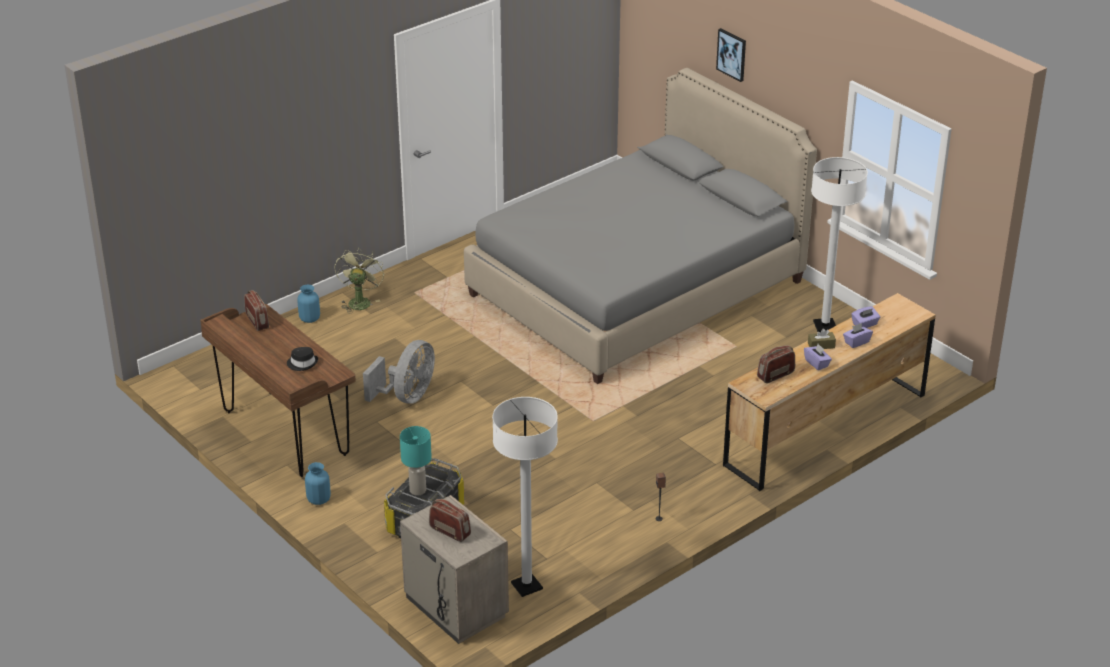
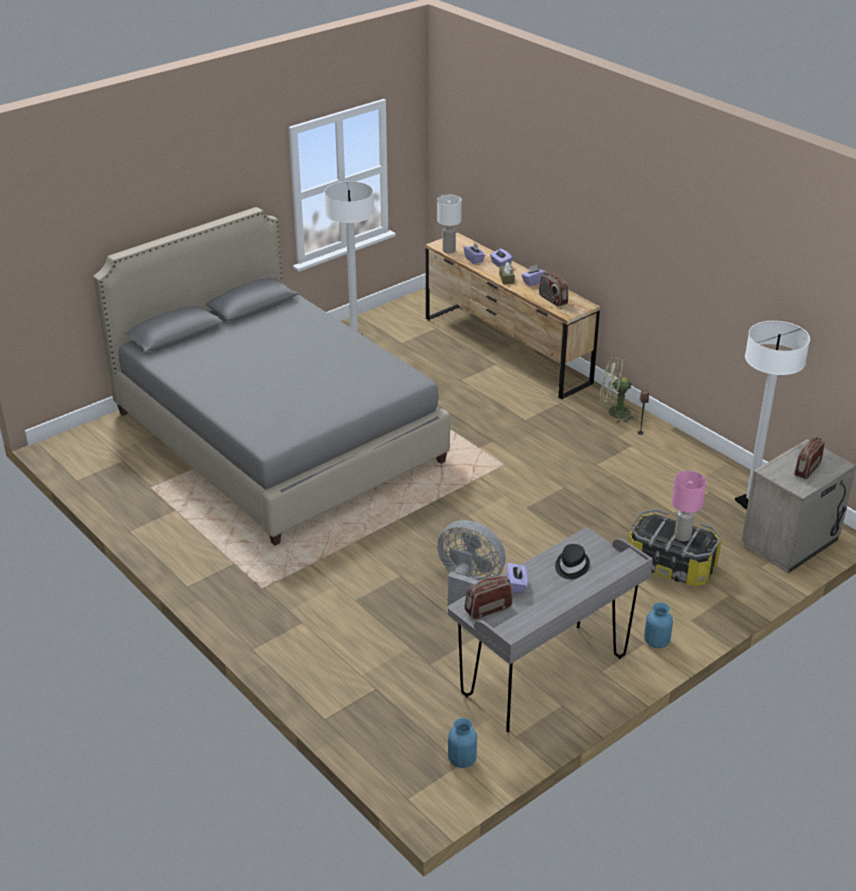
camera: 90 degrees left, 0 degrees up
(284, 335) = (516, 585): none -> purple tissue box
(285, 434) = (545, 677): brown desk -> grey desk
(309, 318) = (308, 674): blue vase -> blue vase (462, 759)
(359, 301) = (274, 633): green fan -> green fan (614, 413)
(417, 490) = (682, 537): turquoise table lamp -> pink table lamp
(732, 54) = (157, 201): picture -> none
(884, 307) = (448, 250): none -> white table lamp

